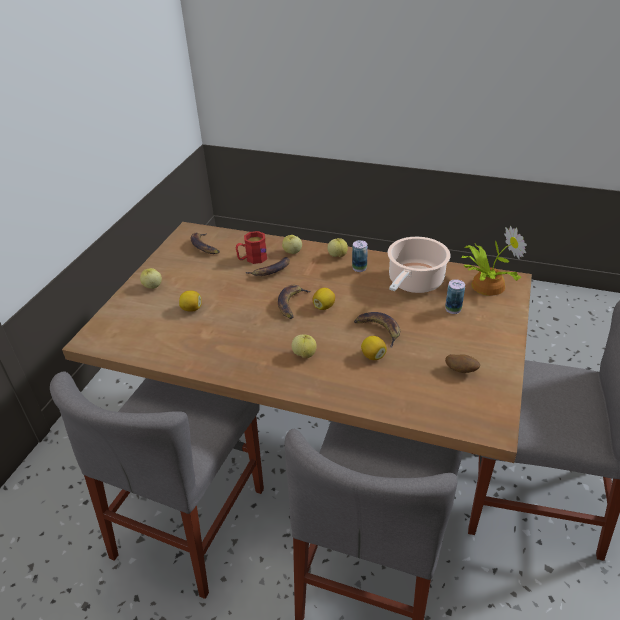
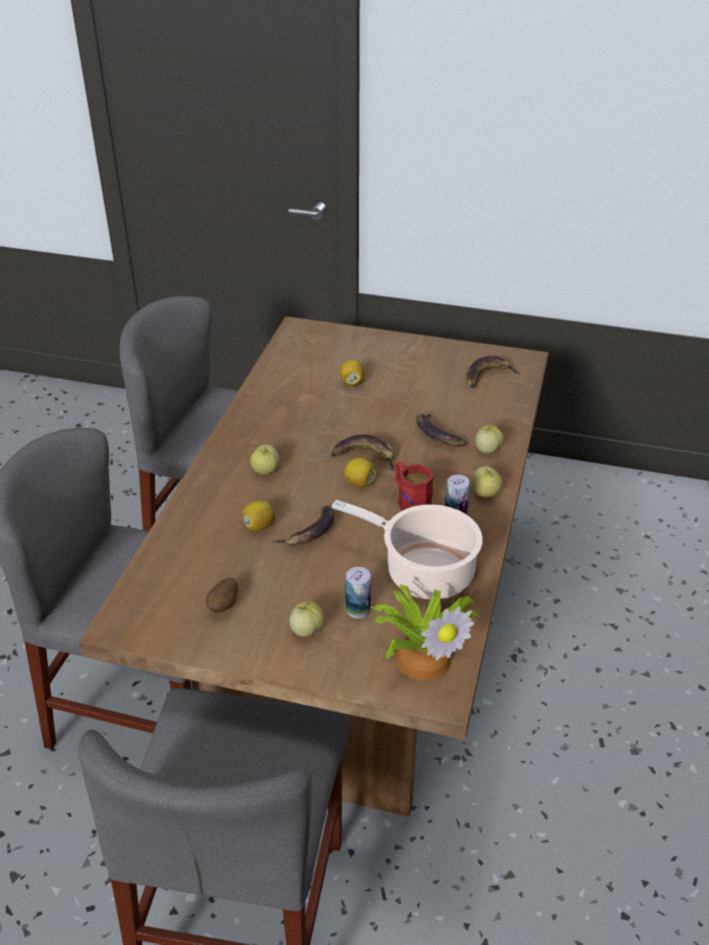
camera: 85 degrees right, 0 degrees up
(152, 286) = (394, 350): apple -> apple (306, 630)
(252, 259) = (463, 416): red mug -> red mug (410, 500)

